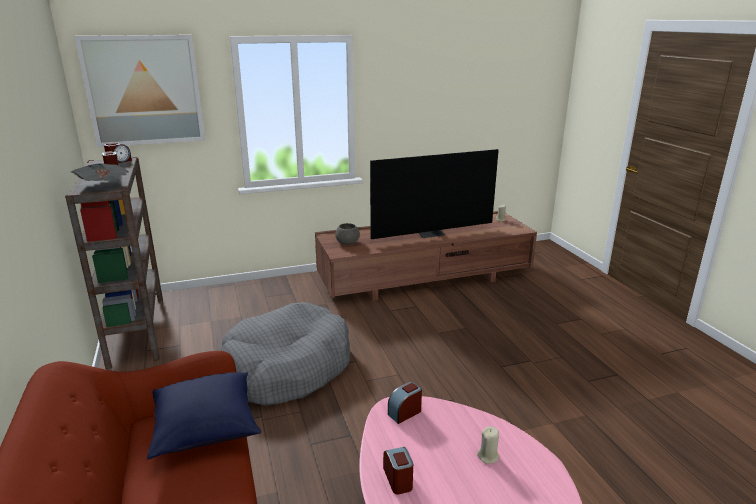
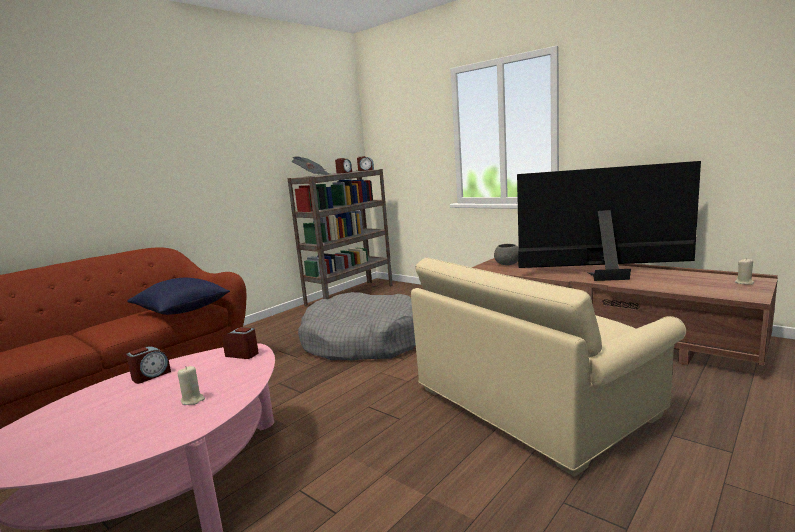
camera: 60 degrees right, 10 degrees down
(144, 91) = (397, 120): picture -> none
(430, 233) = (605, 274): television -> television turned 150 degrees clockwise
(484, 342) = (532, 401): none -> beige armchair

